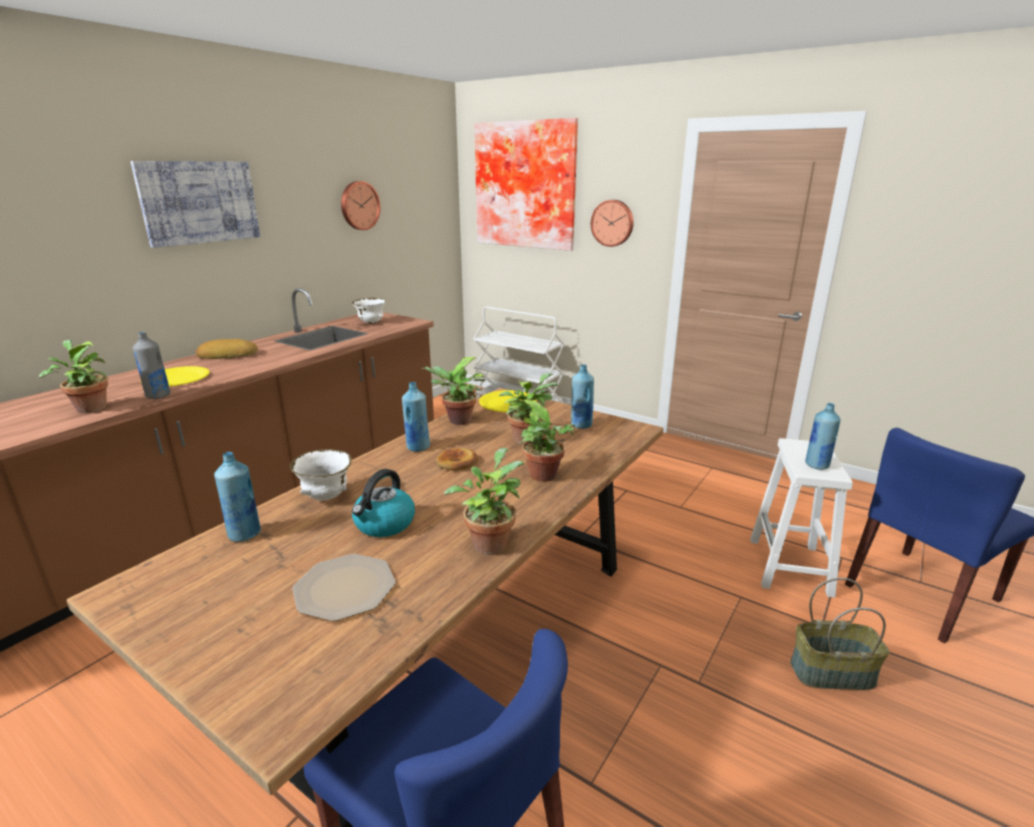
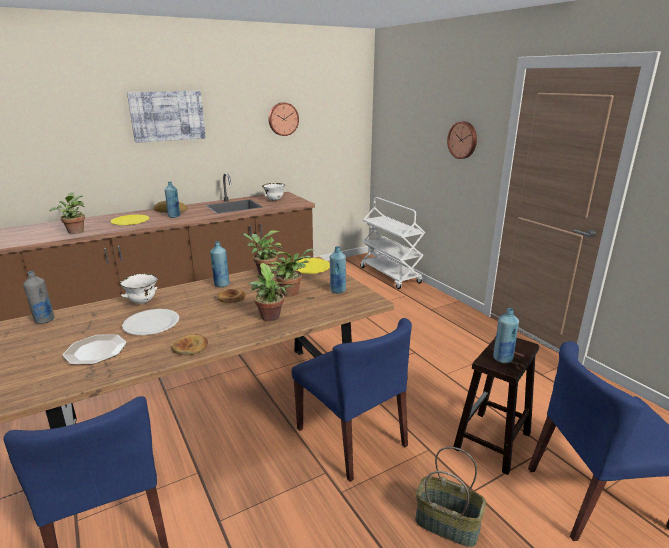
camera: 25 degrees right, 0 degrees up
(158, 396) = (111, 229): grey bottle -> grey bottle (44, 320)
(244, 534) = (86, 312): blue bottle -> blue bottle (174, 216)
(384, 524) = (151, 323): kettle -> white plate
(490, 542) = (190, 347): potted plant -> bread
(526, 185) = (411, 107): picture -> none
(650, 611) = (351, 437): none -> blue chair
(790, 567) = (492, 442): white stool -> brown stool

